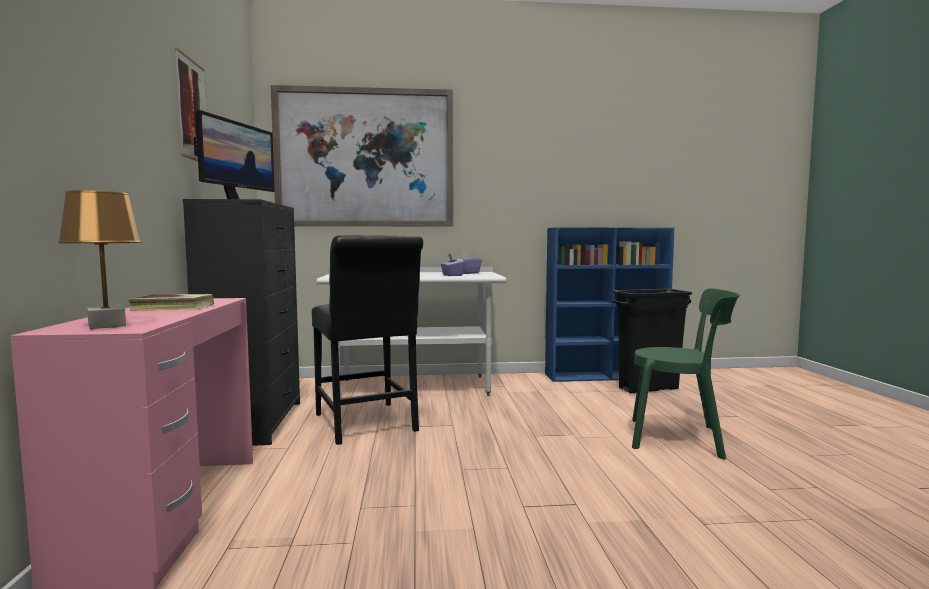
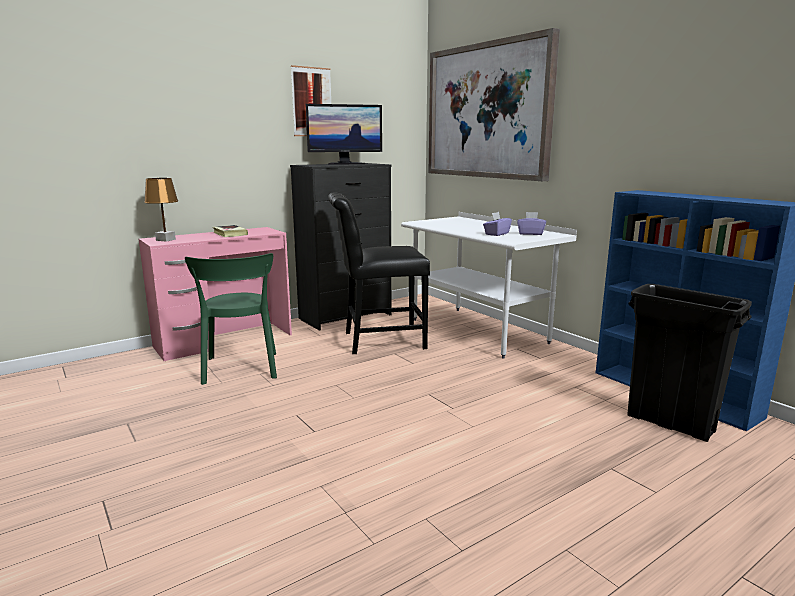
camera: 60 degrees right, 10 degrees up
(366, 424) = (379, 340): black chair -> black chair turned 45 degrees clockwise
(681, 438) = (512, 460): green chair -> green chair (240, 370)

